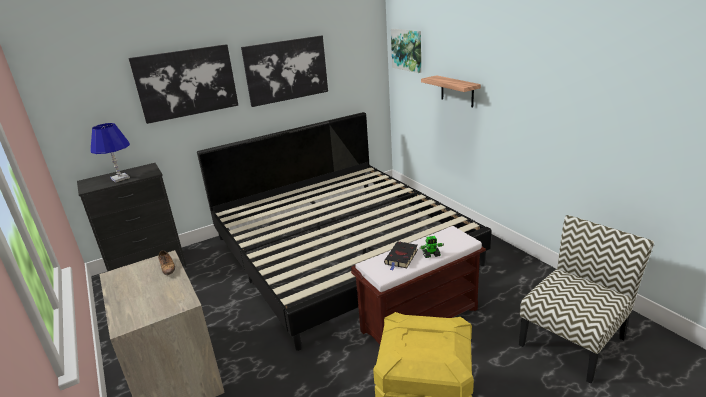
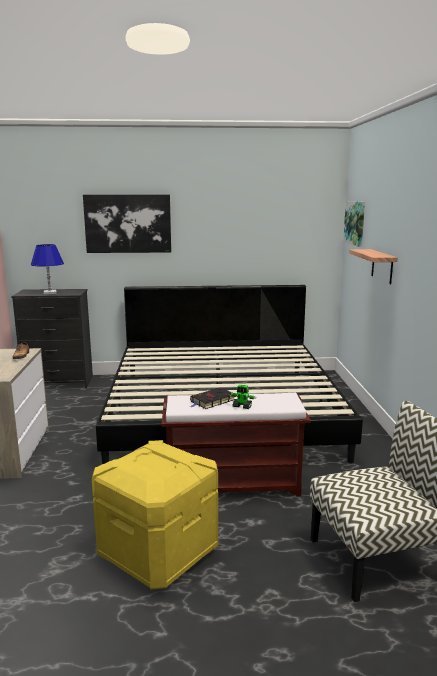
camera: 25 degrees right, 10 degrees down
(286, 70) = (225, 227): picture -> none

